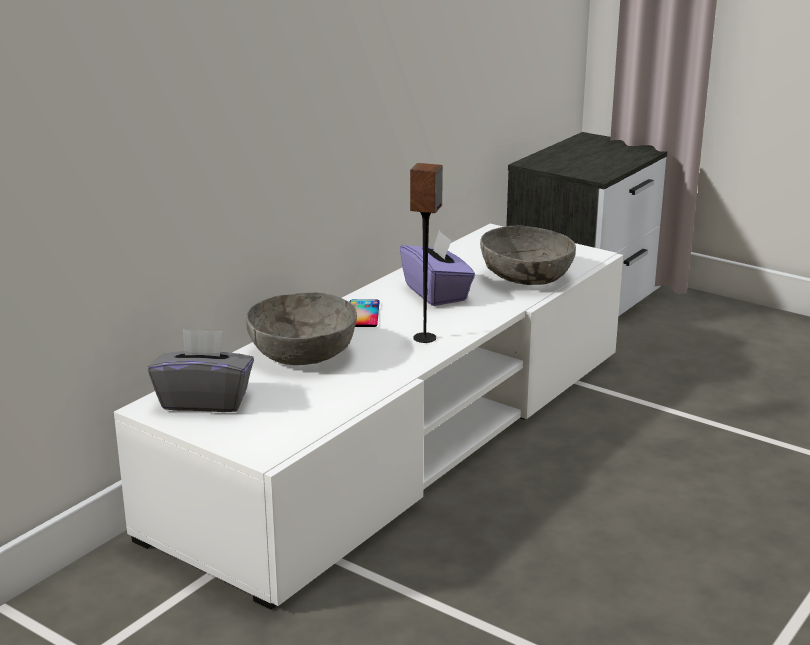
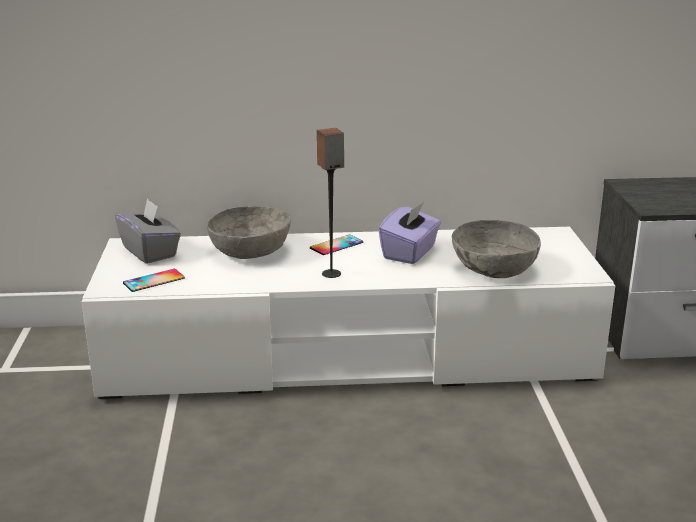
camera: 50 degrees right, 0 degrees up
(289, 422) = (154, 281): none -> phone

